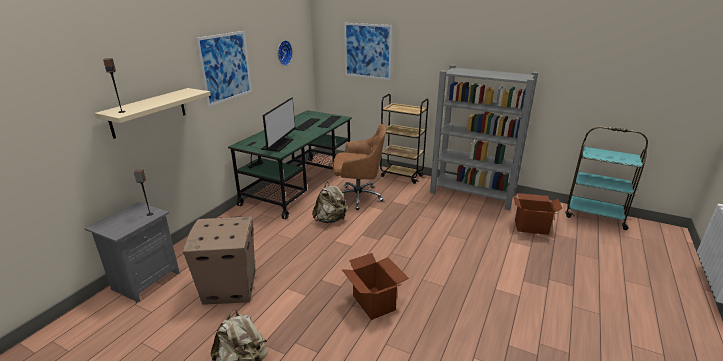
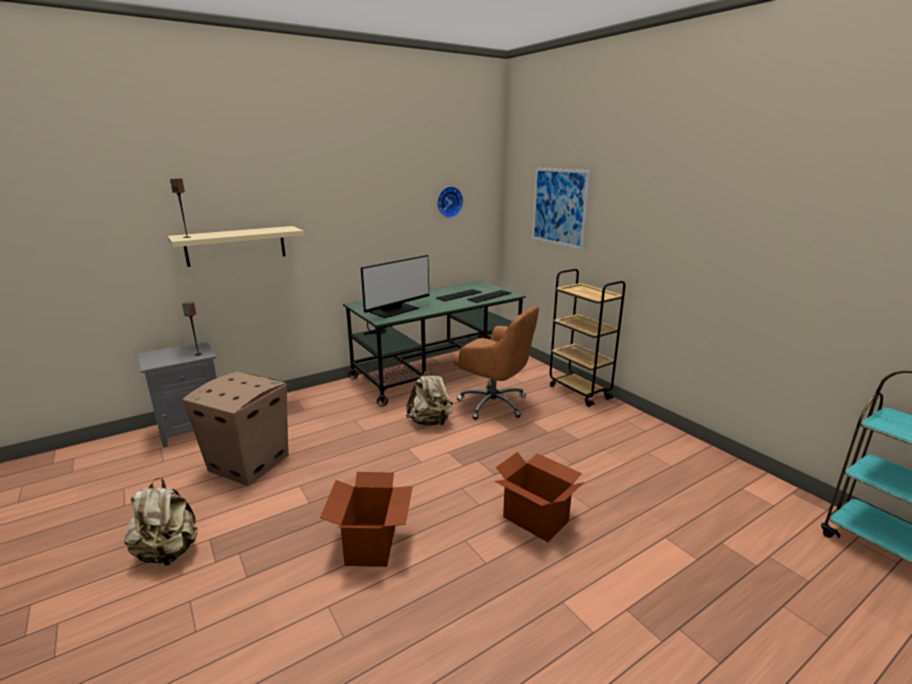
camera: 30 degrees right, 5 degrees down
(225, 67) = (352, 209): picture -> none
(472, 193) = (668, 444): grey bookcase -> none
(531, 227) = (728, 527): cardboard box -> cardboard box (536, 519)

